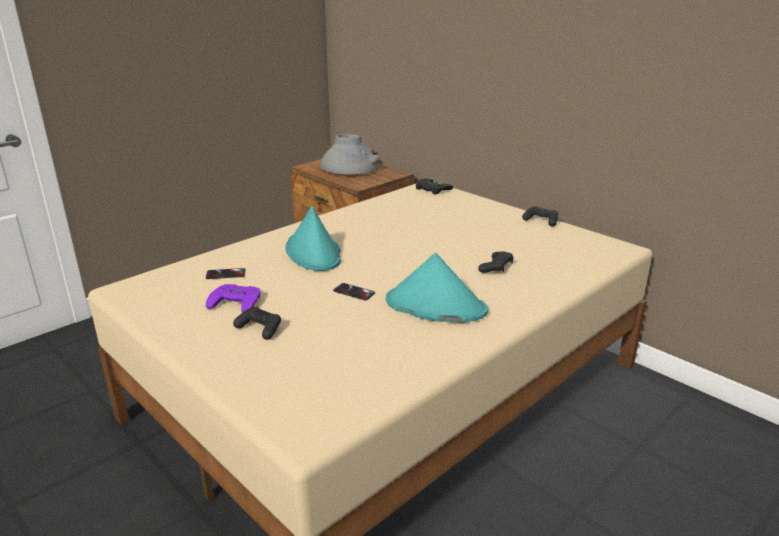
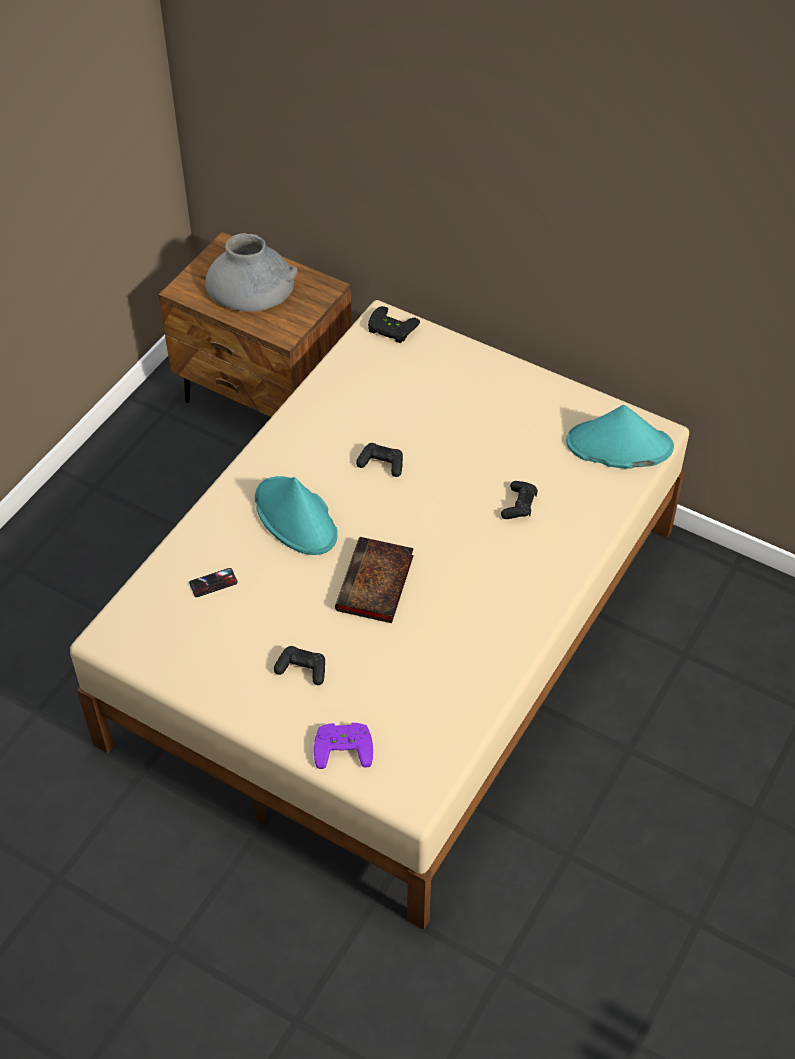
camera: 15 degrees left, 25 degrees up
(237, 301) = (253, 628): purple game controller -> purple game controller (344, 745)
(354, 292) = (375, 585): phone -> book
(435, 306) = (470, 591): turquoise hat -> turquoise hat (618, 445)
(541, 221) = (552, 387): black game controller -> black game controller (381, 464)

